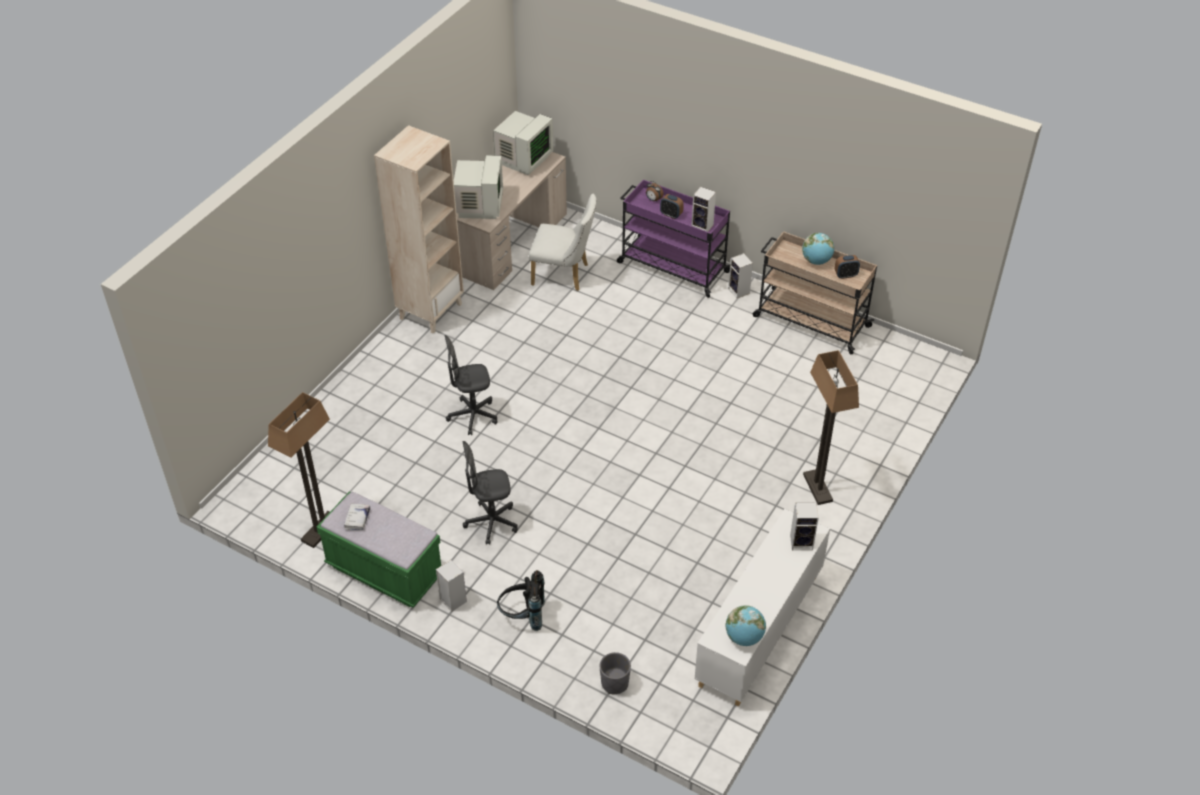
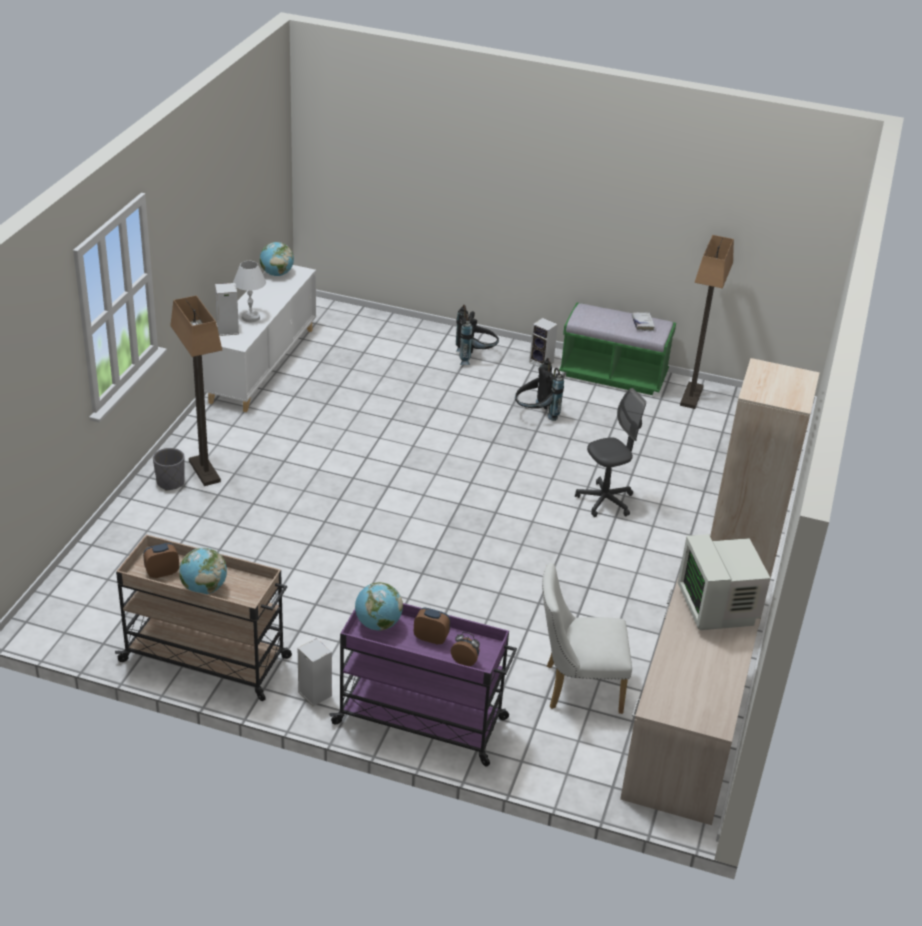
camera: 165 degrees right, 10 degrees down
(491, 523) = (535, 415): grey office chair -> black backpack
(523, 160) = (700, 699): monitor -> none
(614, 683) = (382, 327): grey planter -> grey planter (170, 482)
(703, 226) = (378, 624): speaker -> globe
(776, 561) = (251, 317): none -> white table lamp

